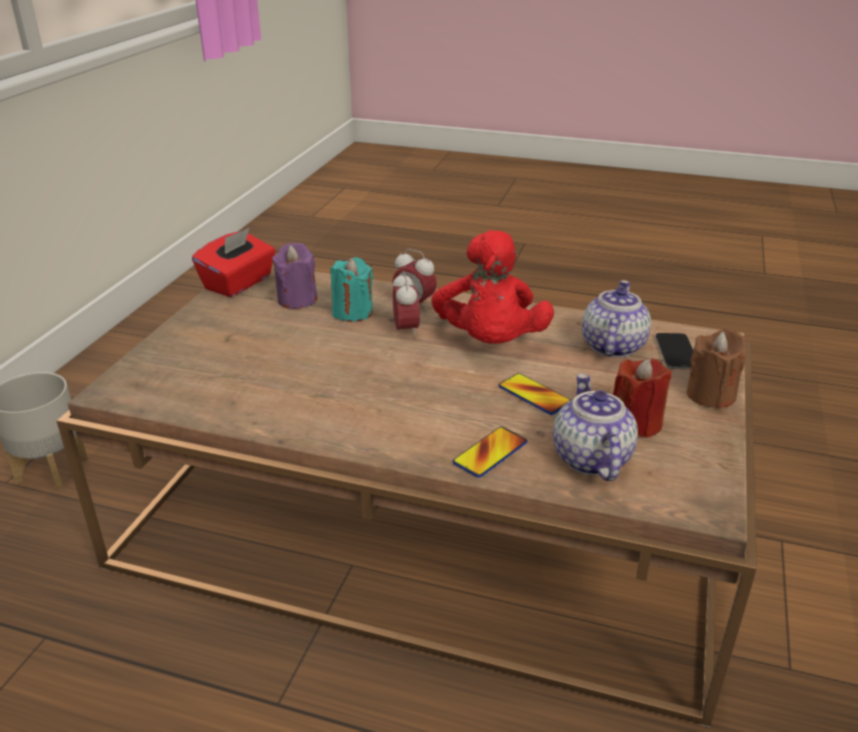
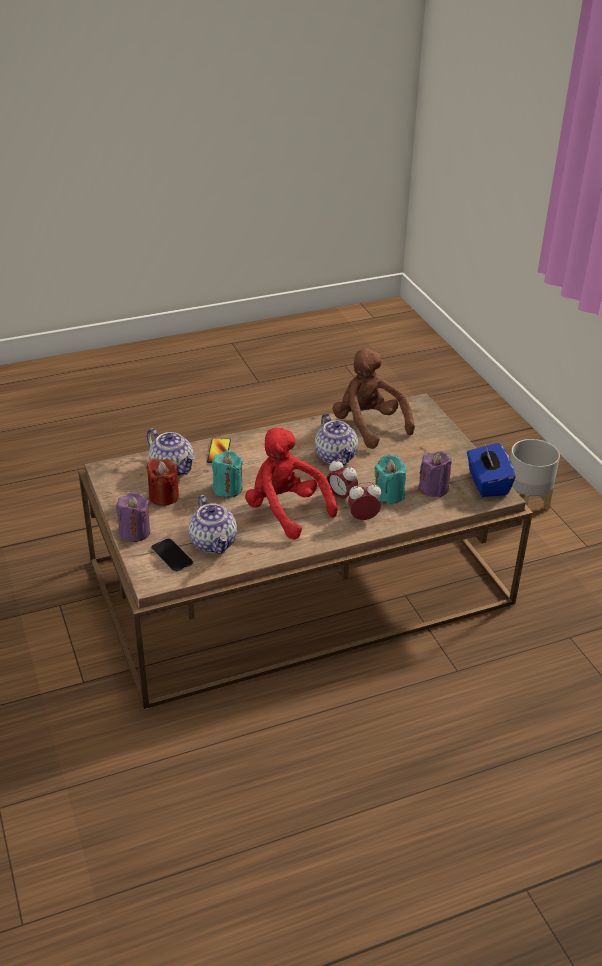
camera: 140 degrees right, 5 degrees up
(233, 392) = (368, 426): none -> brown plush toy
(239, 283) = (487, 483): red tissue box -> blue tissue box
(340, 373) = (336, 456): none -> teapot
(534, 395) = (227, 489): phone -> turquoise candle
(710, 395) = (134, 532): brown candle -> purple candle

